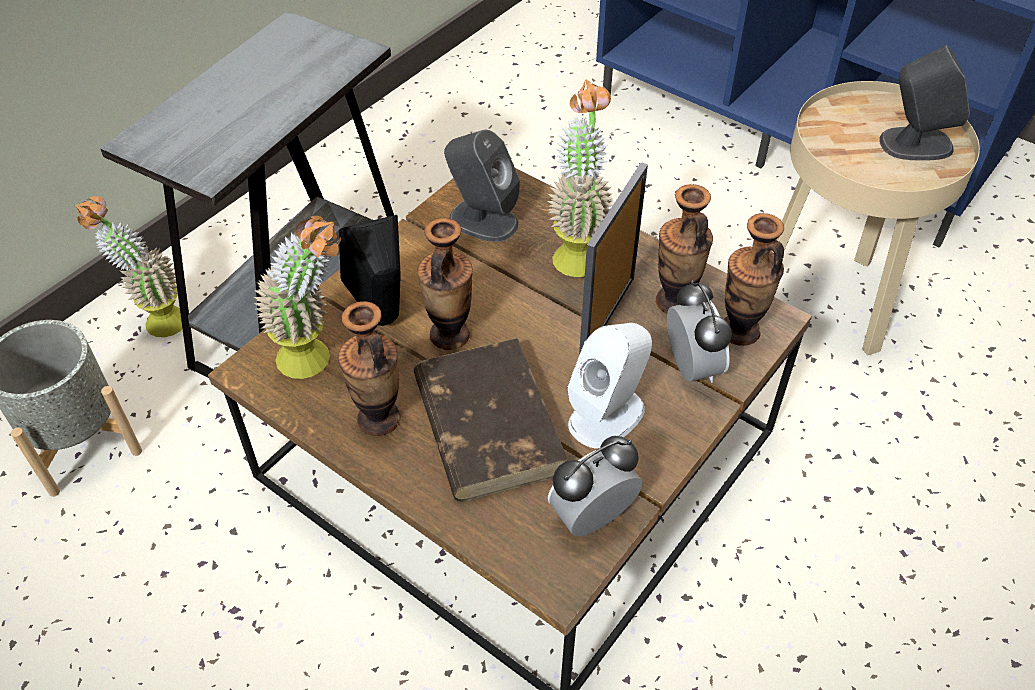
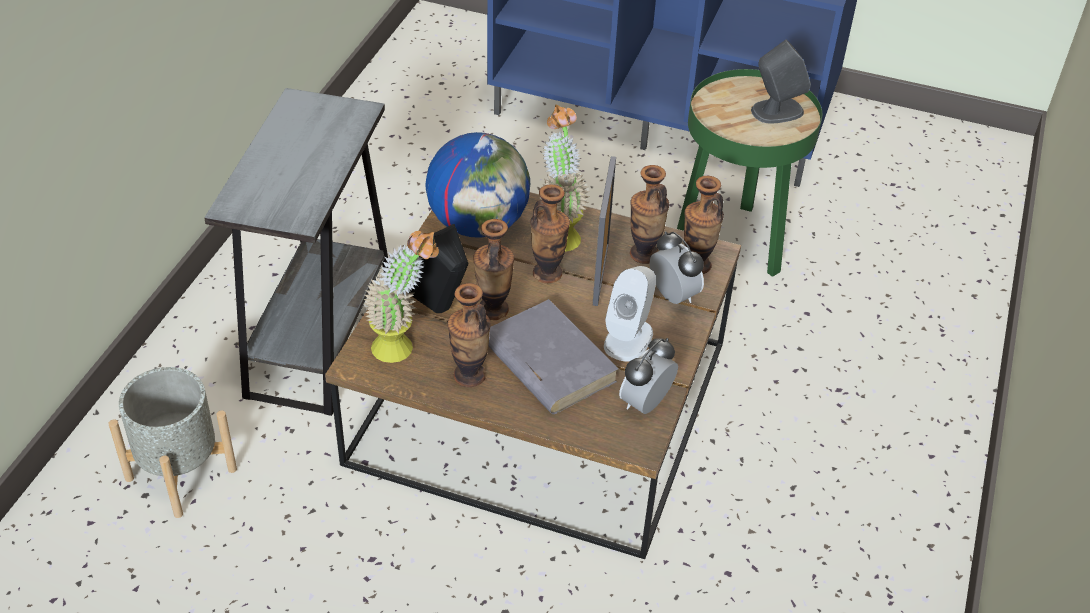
camera: 20 degrees left, 5 degrees down
(156, 320) = (193, 367): potted plant -> none
(482, 220) = (478, 224): grey speaker -> globe
(487, 423) = (548, 361): brown book -> grey book
(539, 301) = (547, 273): none -> vase
(831, 300) = (733, 241): beige side table -> green side table

